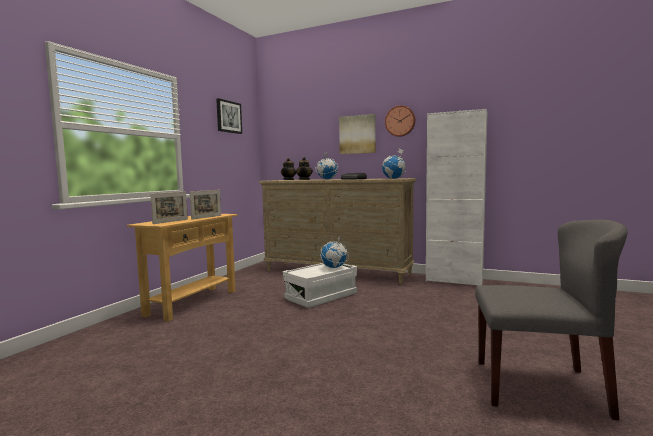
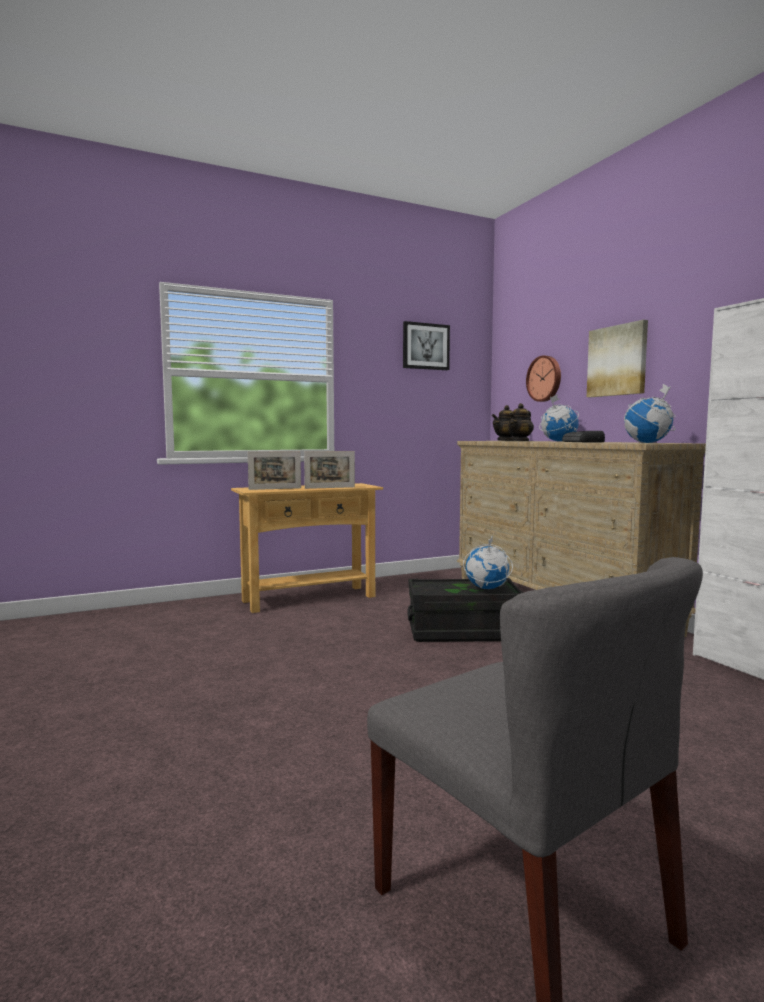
camera: 40 degrees right, 0 degrees up
(321, 296) = (463, 631): white storage box -> black storage box
(400, 121) = (690, 329): wall clock -> wall clock (545, 378)

